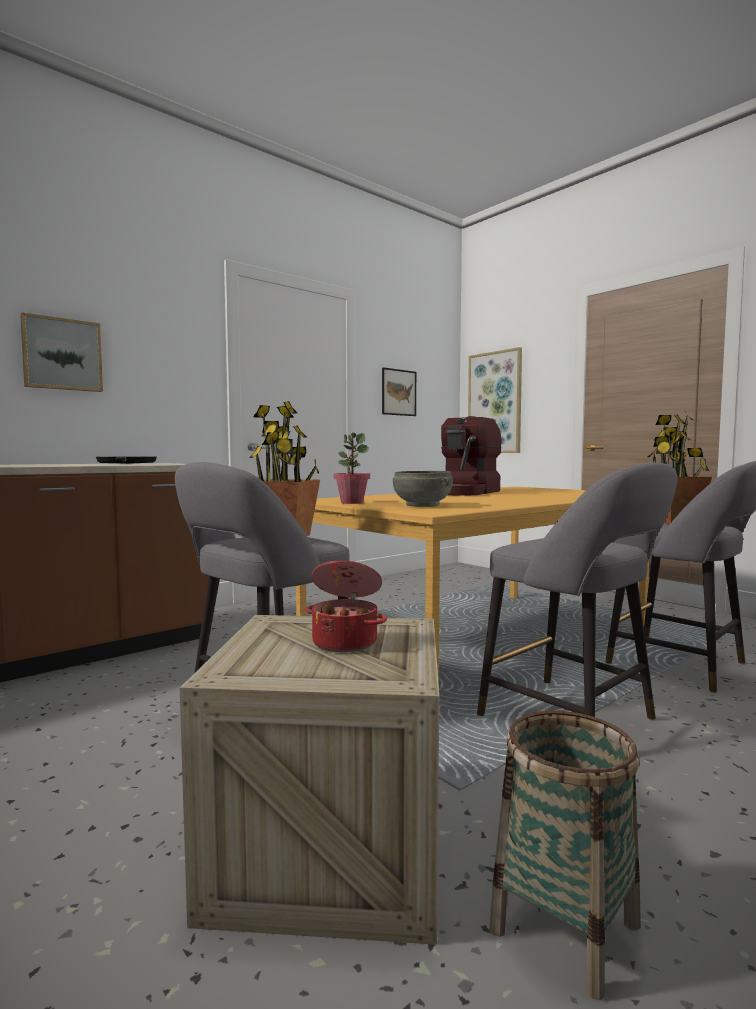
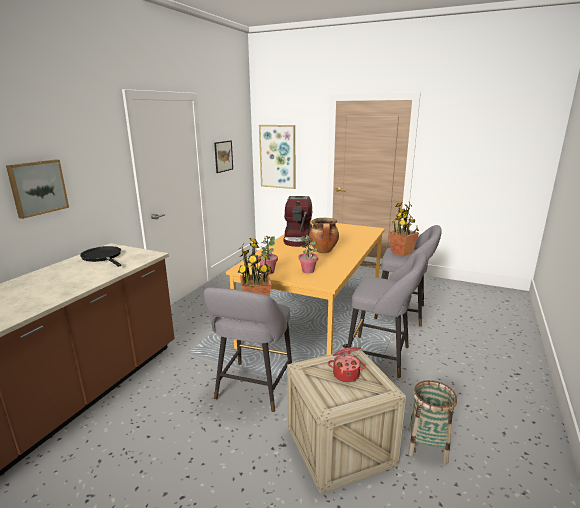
camera: 25 degrees left, 15 degrees up
(423, 505) = (308, 271): grey bowl -> potted plant
(490, 498) = (323, 251): none -> cooking pot

